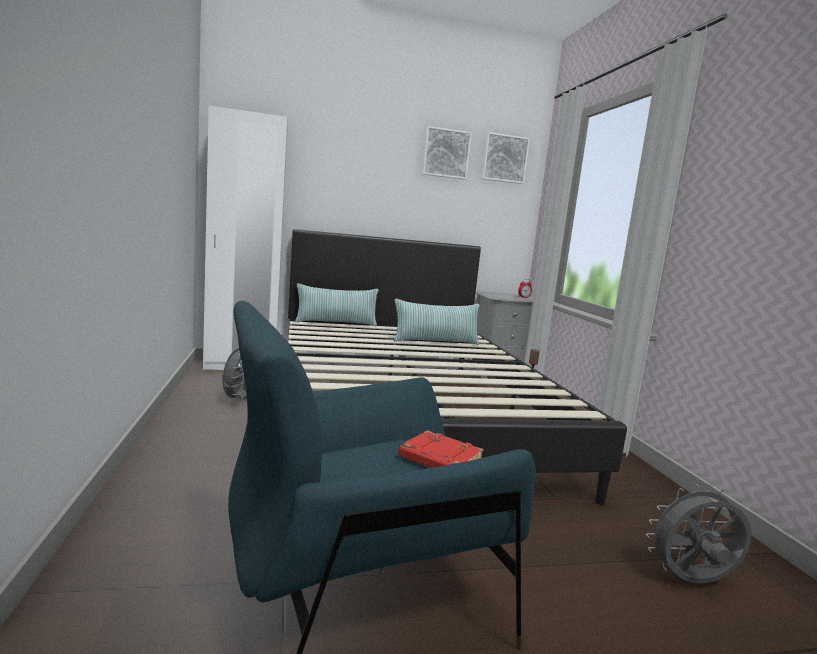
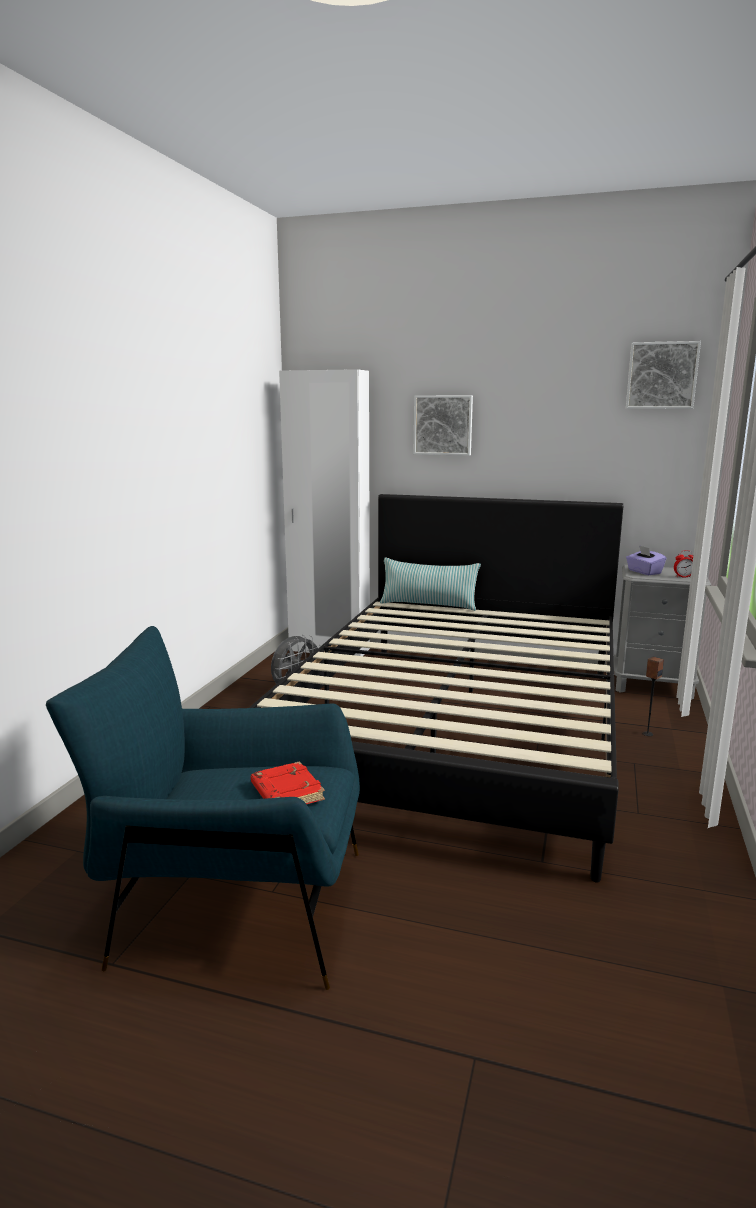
camera: 30 degrees right, 5 degrees up
(435, 341) = (526, 637): pillow -> none
(445, 153) = (571, 380): picture -> picture (443, 425)
(497, 295) = (644, 572): none -> purple tissue box
(692, 582) = (604, 994): grey fan -> none

